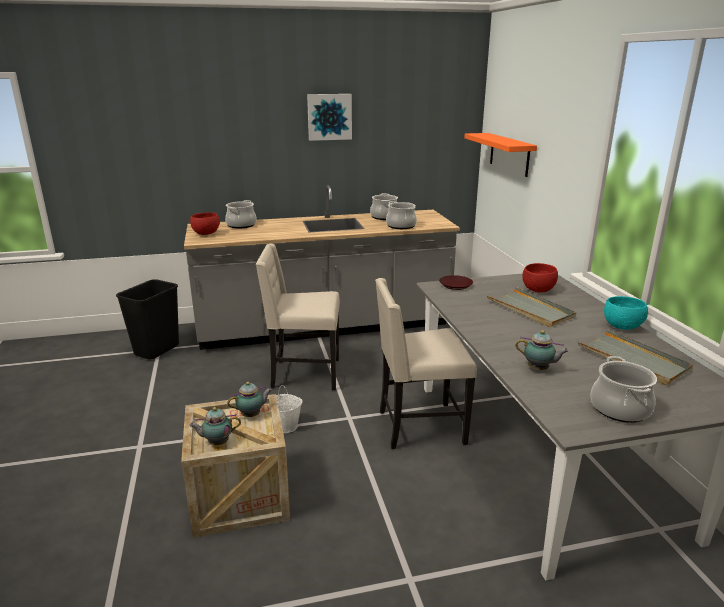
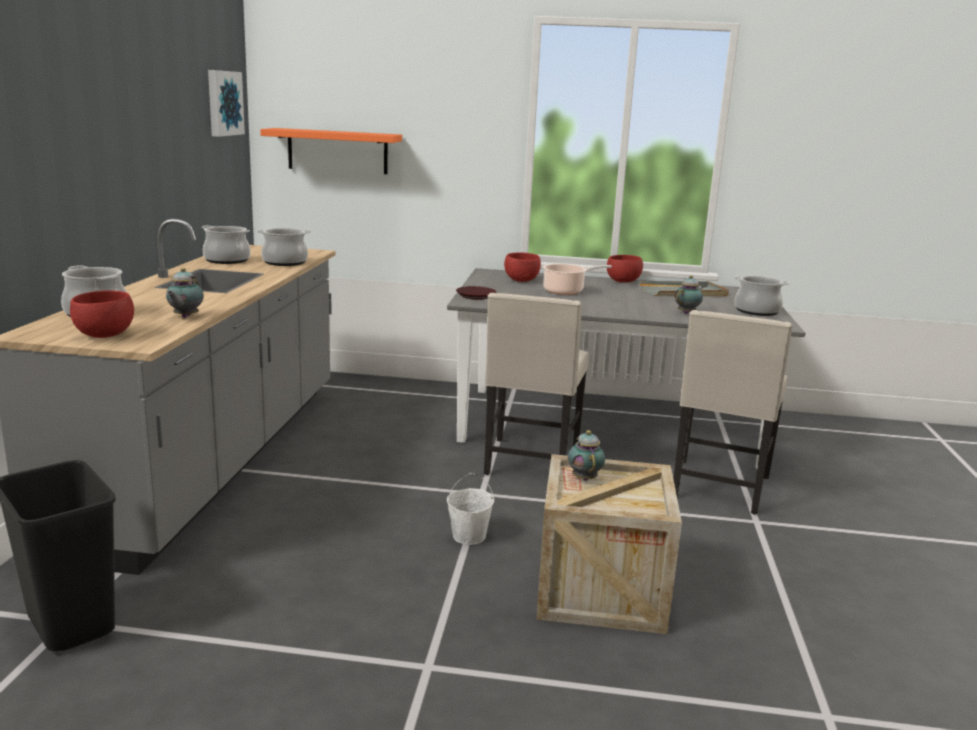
camera: 70 degrees left, 5 degrees down
(217, 443) = (638, 504): teapot -> teapot (185, 317)
(304, 374) = (343, 500): beige chair -> beige chair (718, 488)
(329, 117) = (133, 103): picture -> picture (223, 103)
(530, 310) = (566, 291): grey tray -> cooking pot
(622, 327) = (623, 281): turquoise bowl -> red bowl

